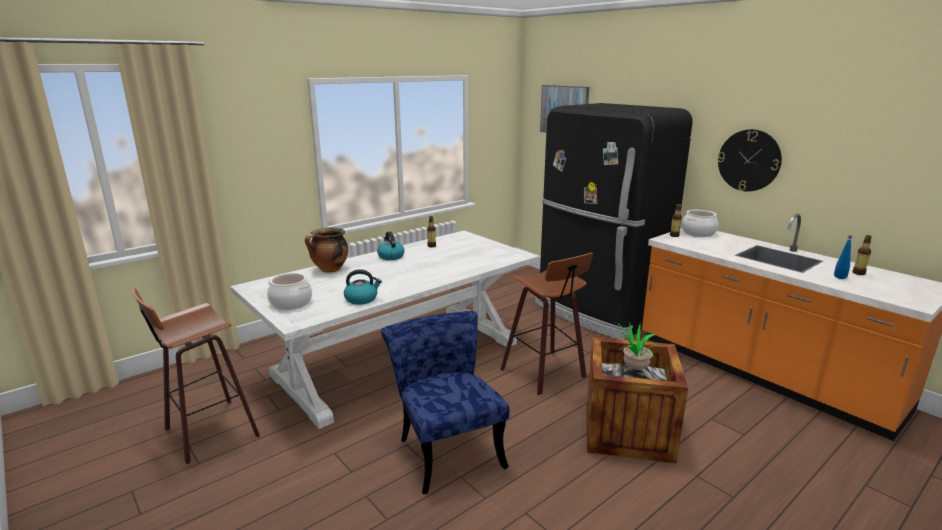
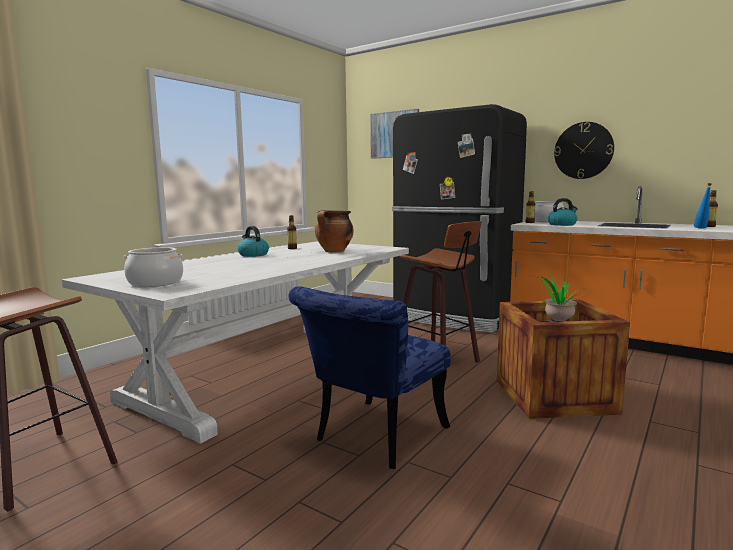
camera: 15 degrees left, 10 degrees down
(329, 270) = (188, 264): cooking pot -> cooking pot (334, 251)
(362, 299) = (245, 275): kettle -> kettle (562, 224)
(446, 448) = (374, 438): blue chair -> blue chair turned 105 degrees counterclockwise

